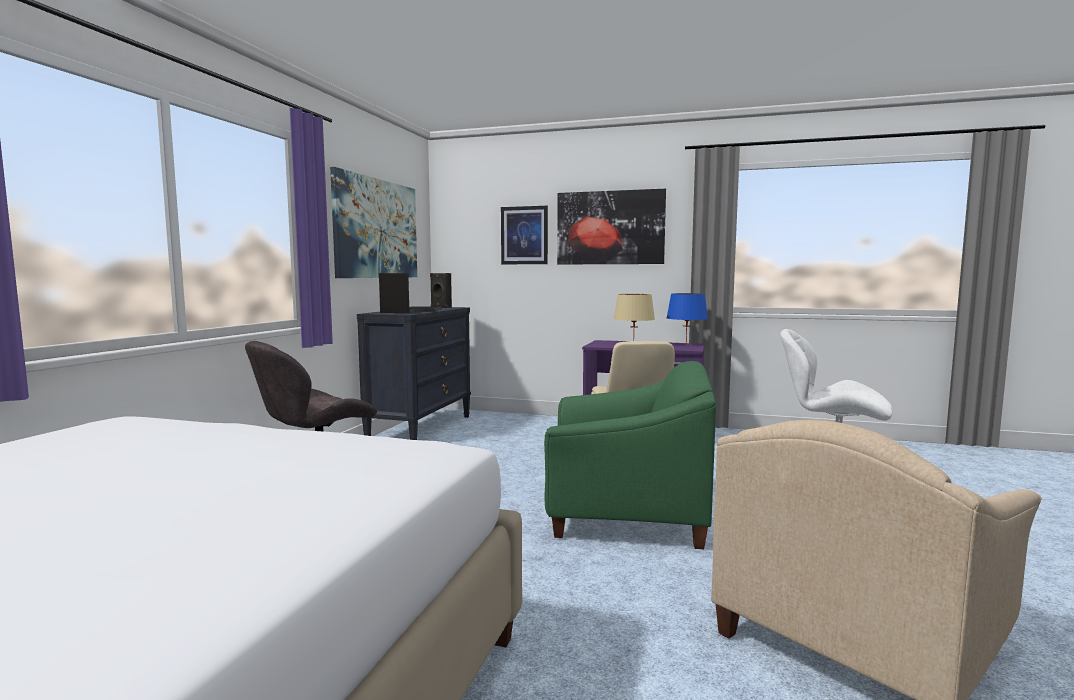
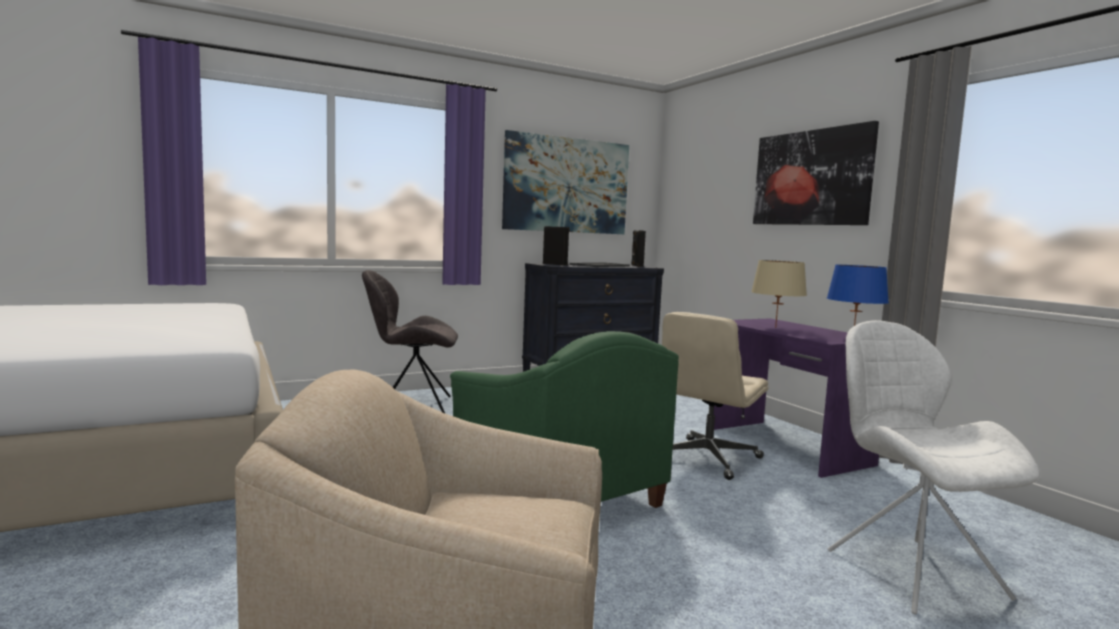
camera: 45 degrees right, 0 degrees up
(524, 235) = (729, 190): picture -> none

